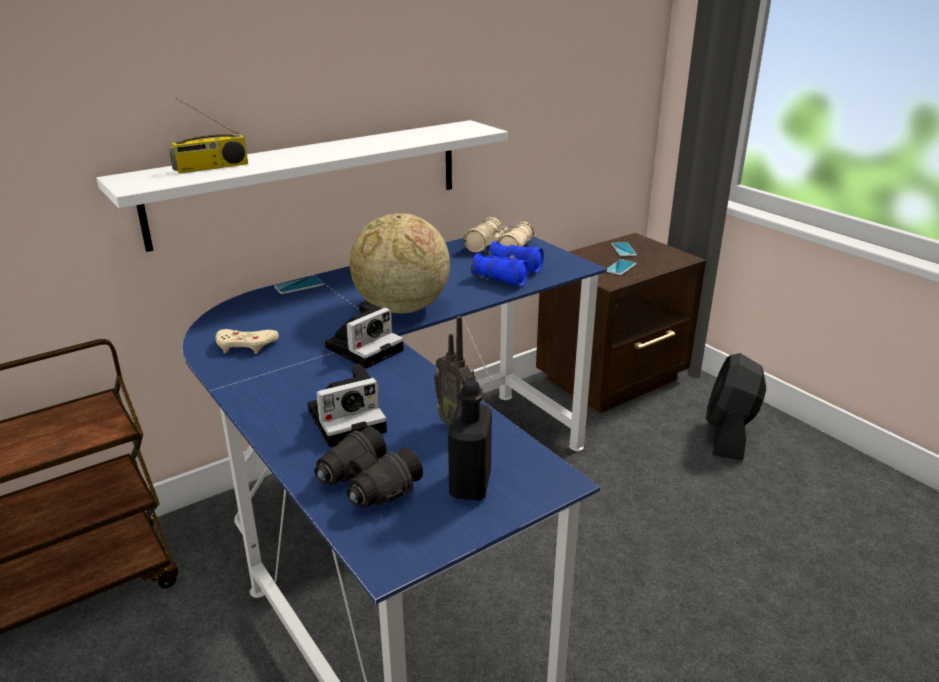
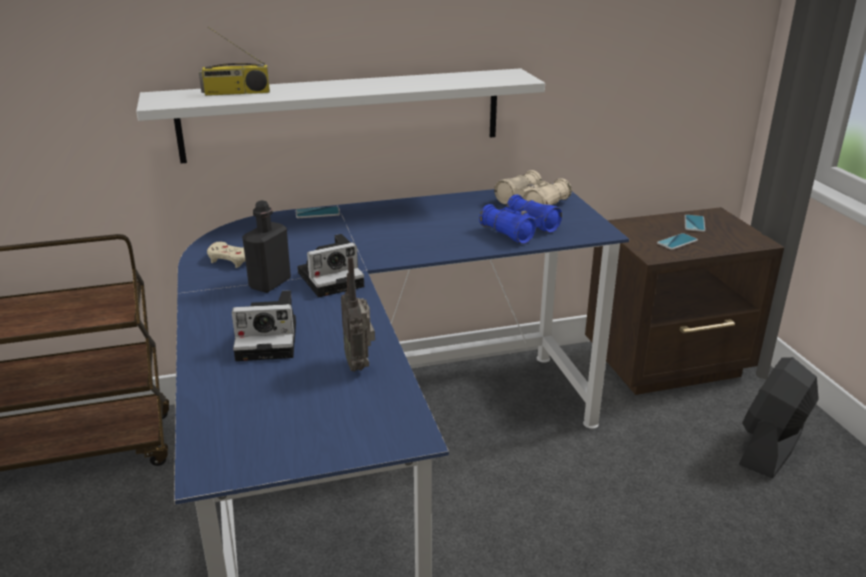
camera: 20 degrees right, 0 degrees up
(366, 485) = (240, 401): black binoculars -> none
(401, 308) = (392, 247): globe -> none
(470, 484) = (329, 420): black bottle -> black bottle (270, 283)

